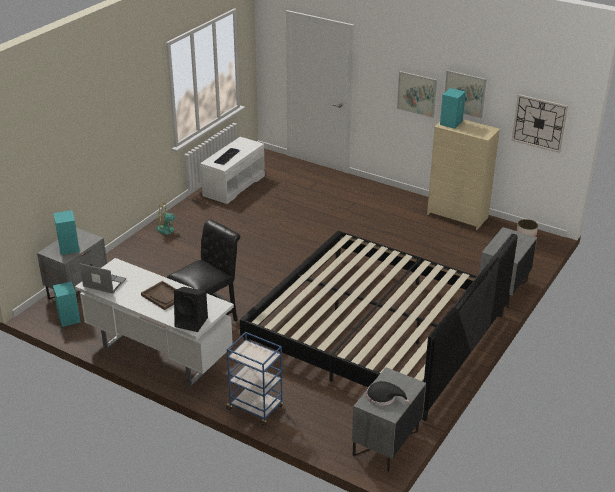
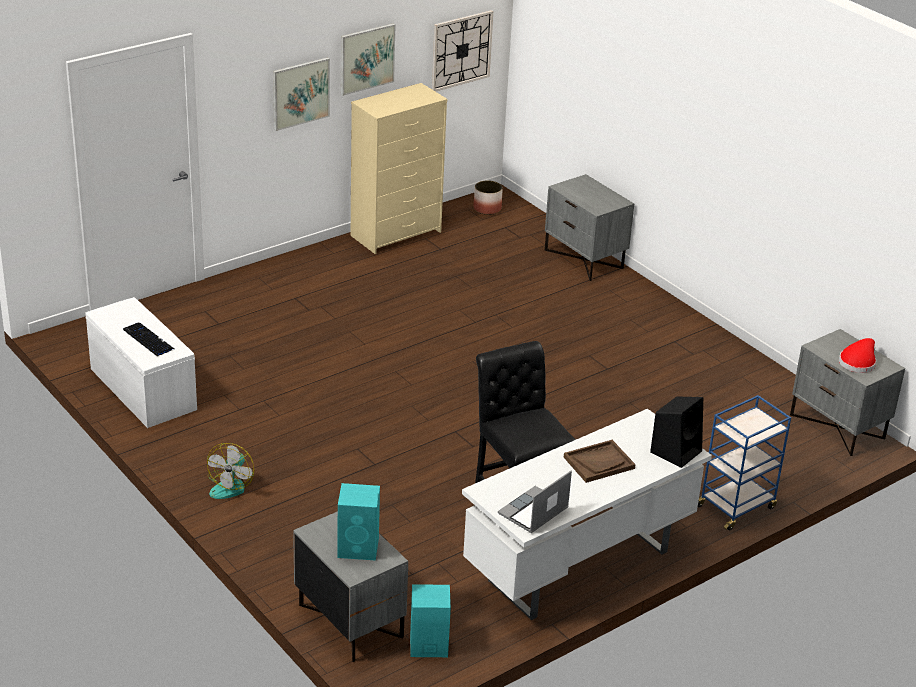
camera: 70 degrees left, 0 degrees up
(376, 331) = (620, 370): bed -> none
(383, 397) = (858, 362): black hat -> red hat
(451, 123) = (377, 105): turquoise speaker -> none

